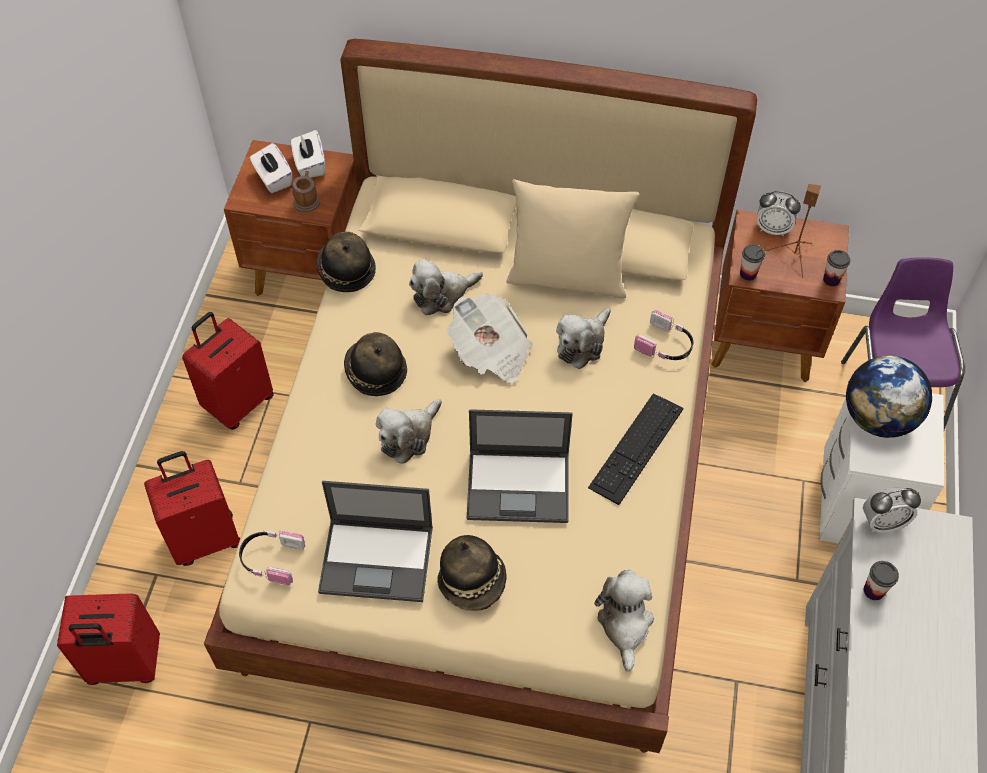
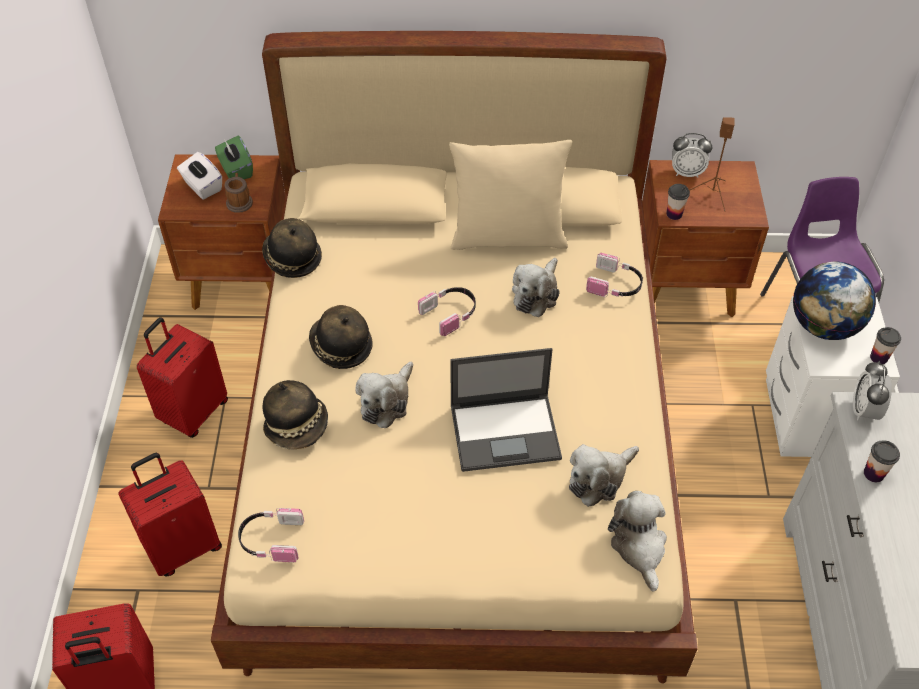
camera: 10 degrees left, 5 degrees down
(310, 165) = (236, 170): white tissue box -> green tissue box
(378, 559) = (381, 523): laptop -> none
(442, 295) = (391, 268): plush toy -> plush toy (599, 479)
(473, 582) = (481, 530): hat -> hat (298, 426)
(491, 352) = (450, 313): newspaper -> headphones
(636, 448) = (610, 380): keyboard -> none
(831, 279) = (751, 209): cup -> cup (878, 357)
(882, 522) = (864, 410): alarm clock -> alarm clock turned 120 degrees clockwise

